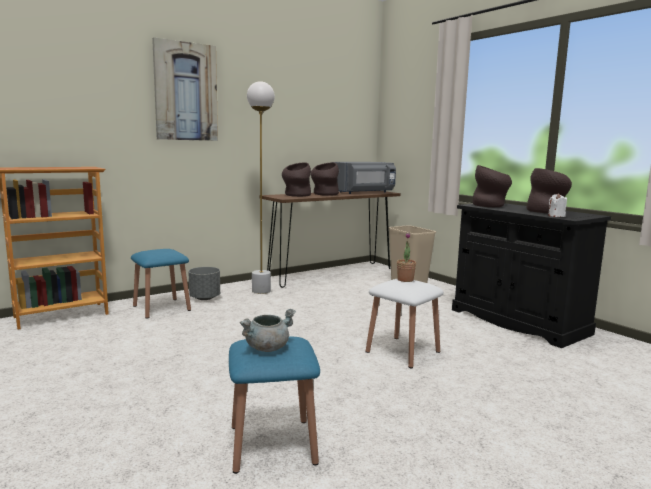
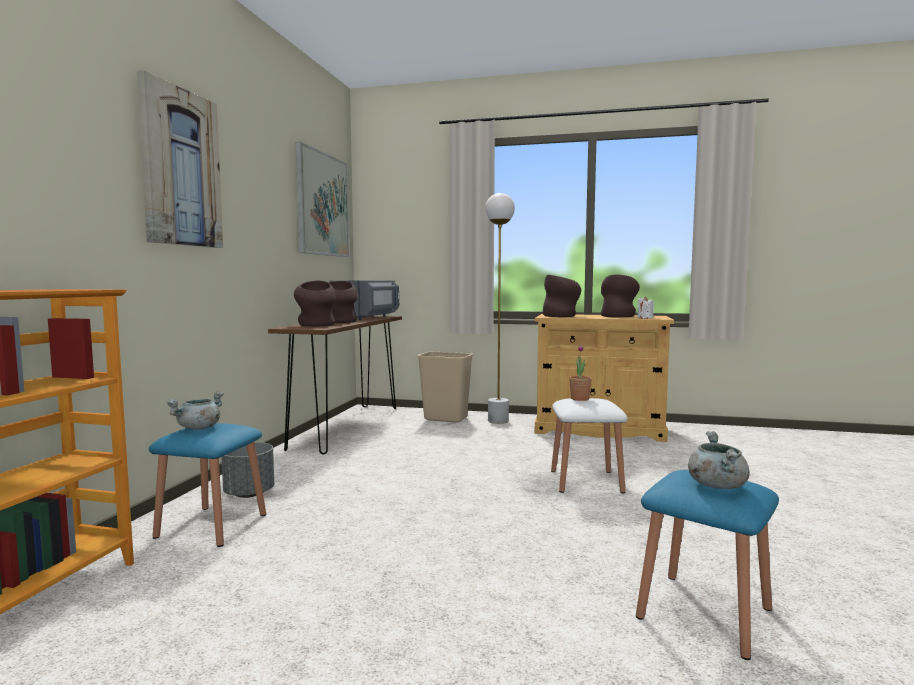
camera: 40 degrees left, 5 degrees down
(155, 250) = (199, 428): none -> grey cooking pot
(261, 291) = (308, 465): white floor lamp -> white floor lamp (498, 421)
(335, 102) = (322, 204): none -> picture
(518, 322) = (599, 430): black cabinet -> beige cabinet

